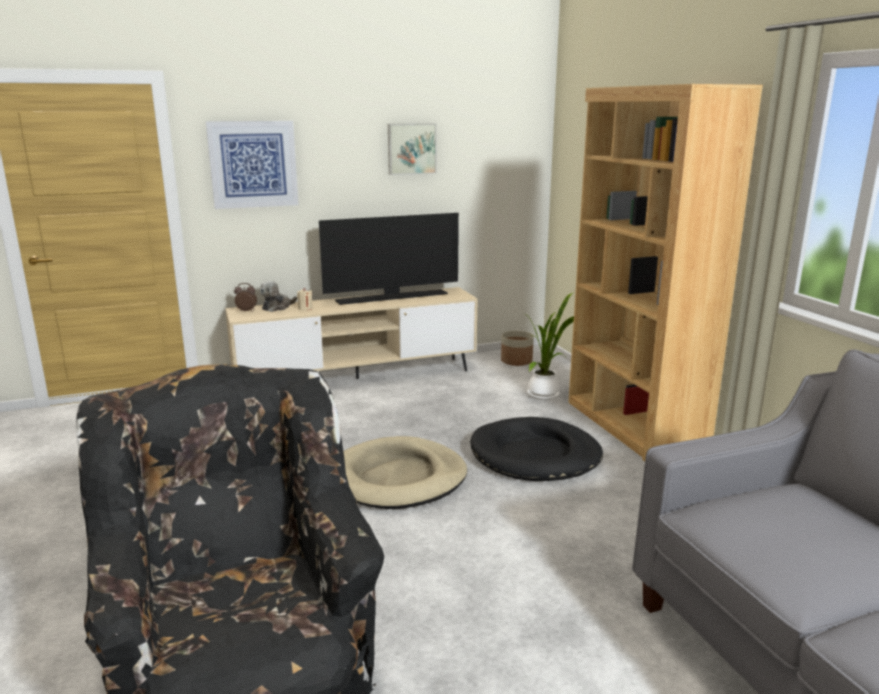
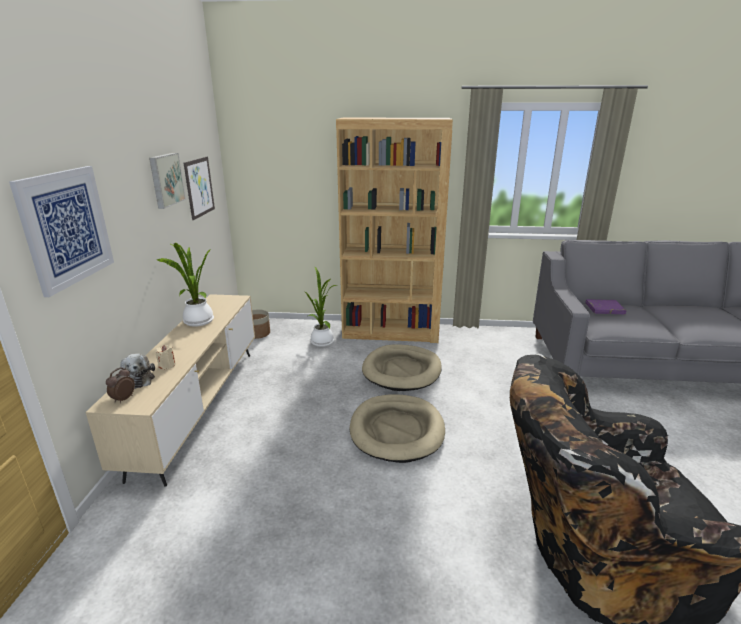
camera: 65 degrees left, 5 degrees up
(392, 297) = (197, 322): television -> potted plant
(481, 167) = (199, 187): none -> picture
(535, 455) = (402, 370): black dog bed -> beige dog bed
(811, 512) = (604, 309): none -> purple book

